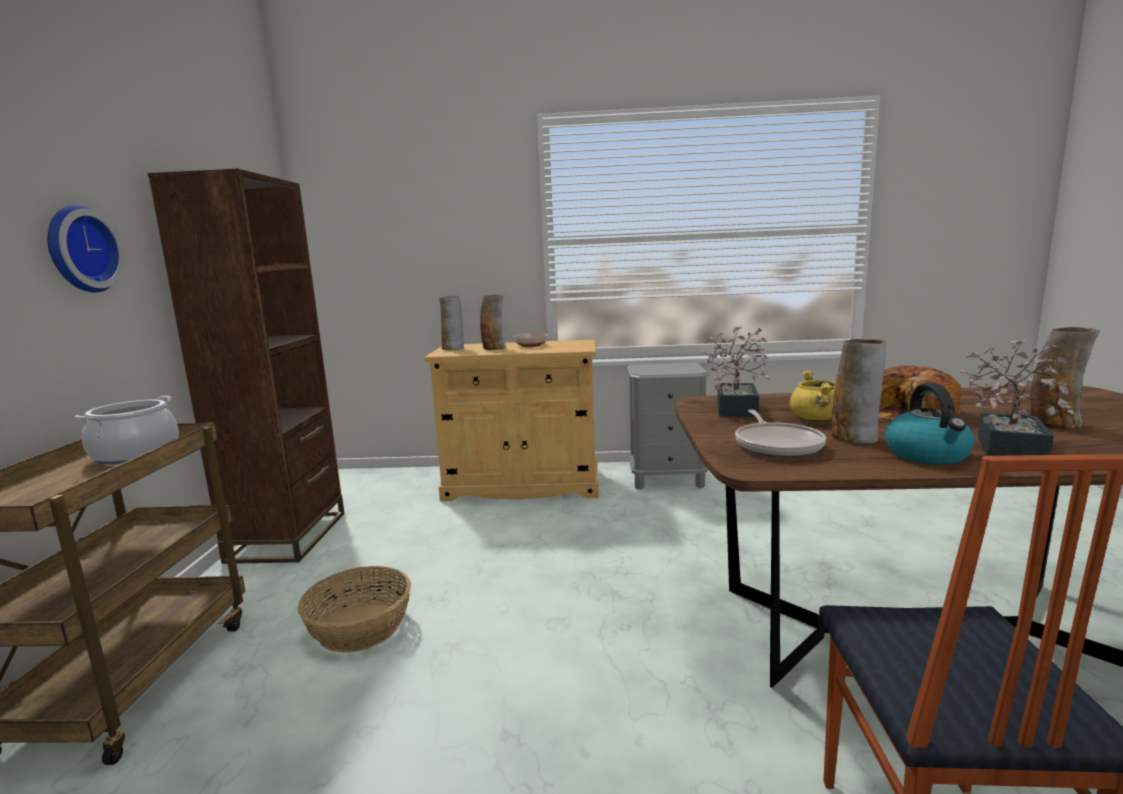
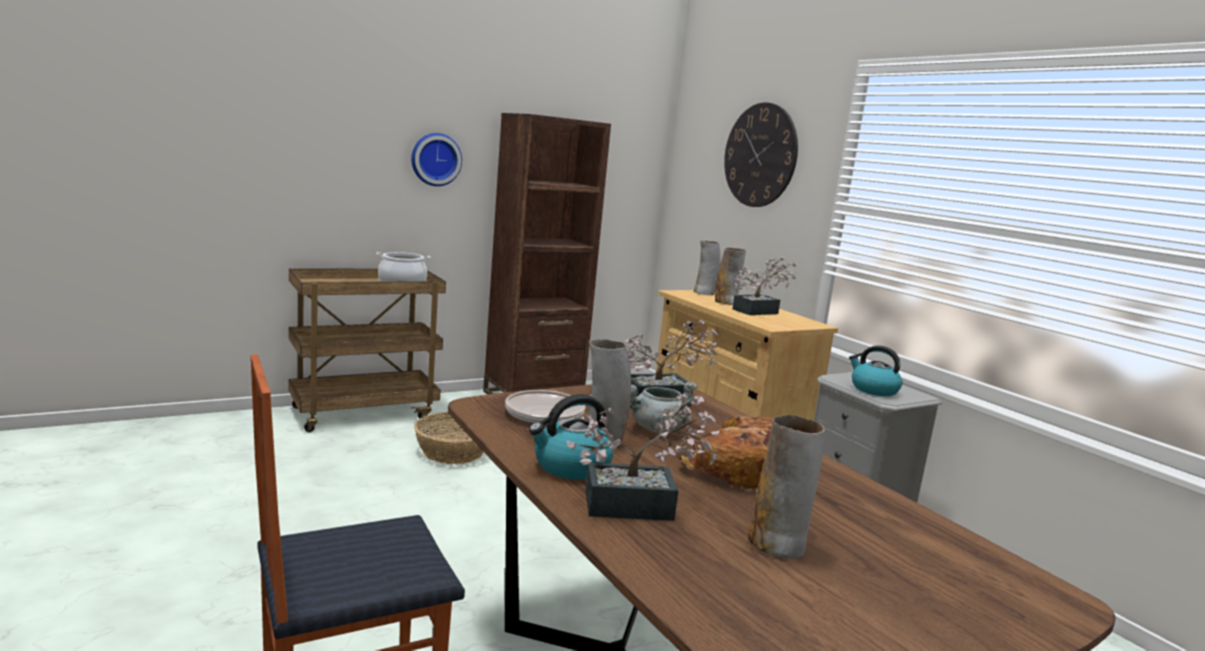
camera: 55 degrees right, 0 degrees up
(438, 210) = (760, 155): none -> wall clock
(531, 346) = (759, 311): bowl -> potted plant
(673, 369) = (873, 390): none -> kettle
(817, 419) = (657, 429): yellow cooking pot -> grey cooking pot

